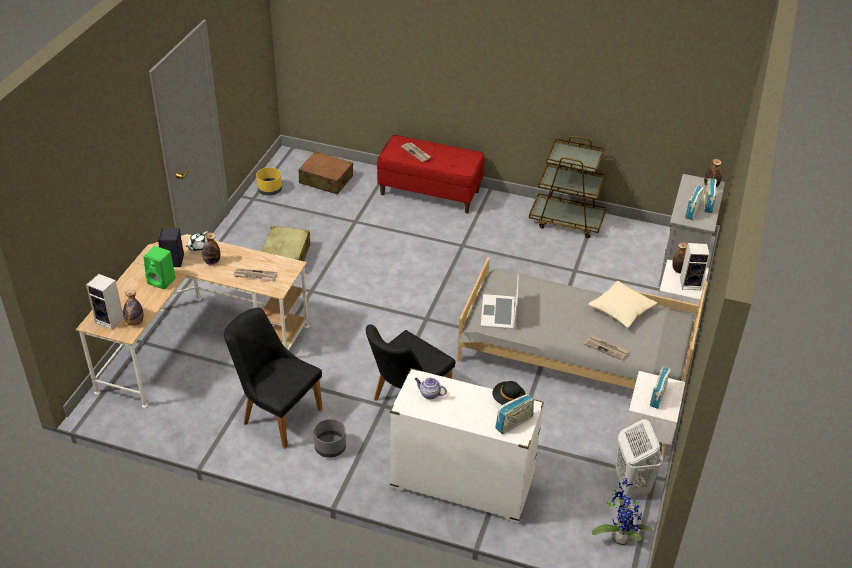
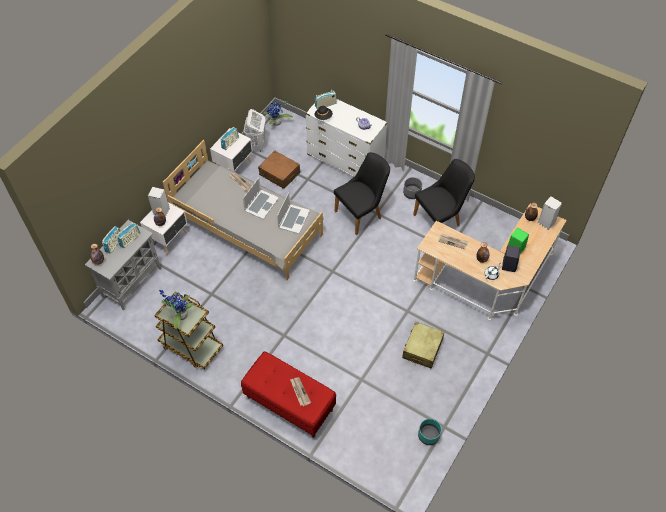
camera: 165 degrees left, 15 degrees up
(270, 190) = (428, 436): yellow planter -> turquoise planter
(276, 414) = (441, 219): black chair -> black chair turned 75 degrees counterclockwise
(326, 180) = (376, 440): brown suitcase -> brown suitcase (279, 174)
(556, 323) = (261, 204): none -> laptop
(577, 156) = (180, 315): none -> potted plant
(621, 310) = (215, 206): beige pillow -> none

